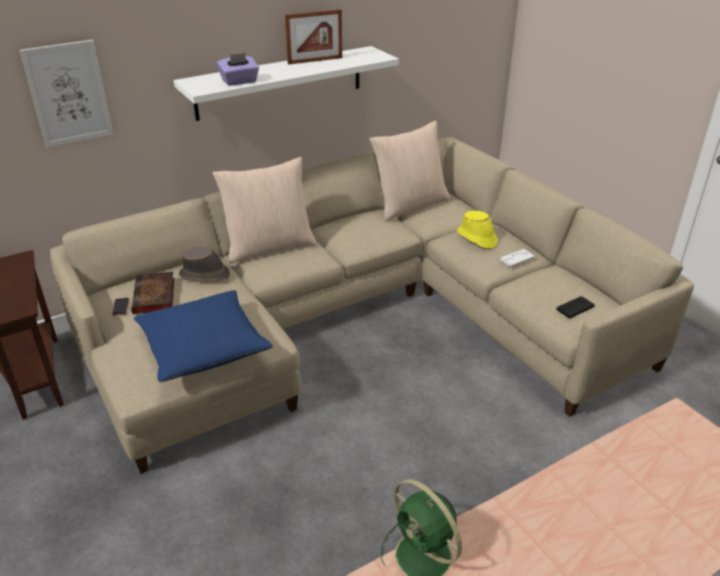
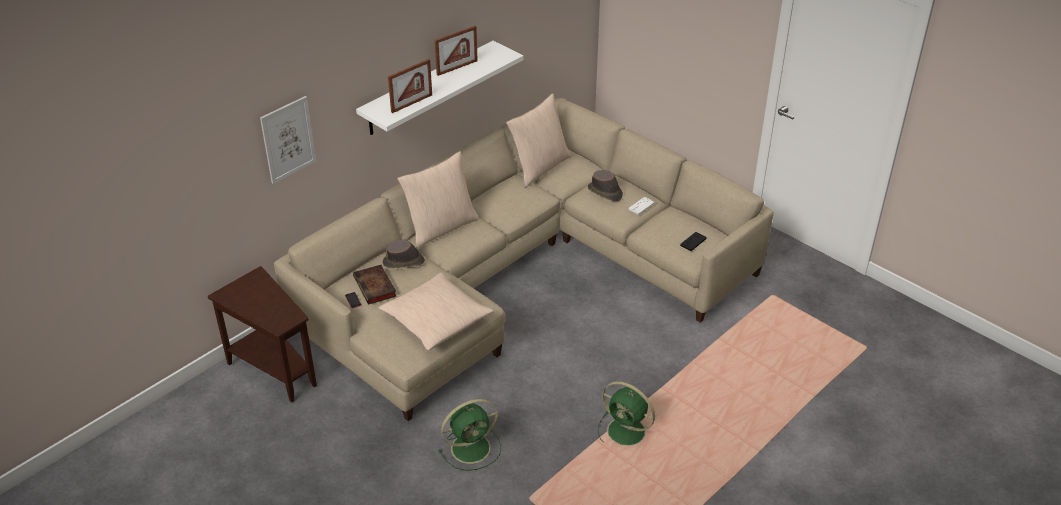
camera: 15 degrees left, 5 degrees up
(201, 531) = (472, 447): none -> green fan
(203, 347) = (436, 320): blue pillow -> beige pillow
(239, 81) = (411, 103): purple tissue box -> picture frame
(476, 238) = (605, 192): yellow hat -> brown hat

